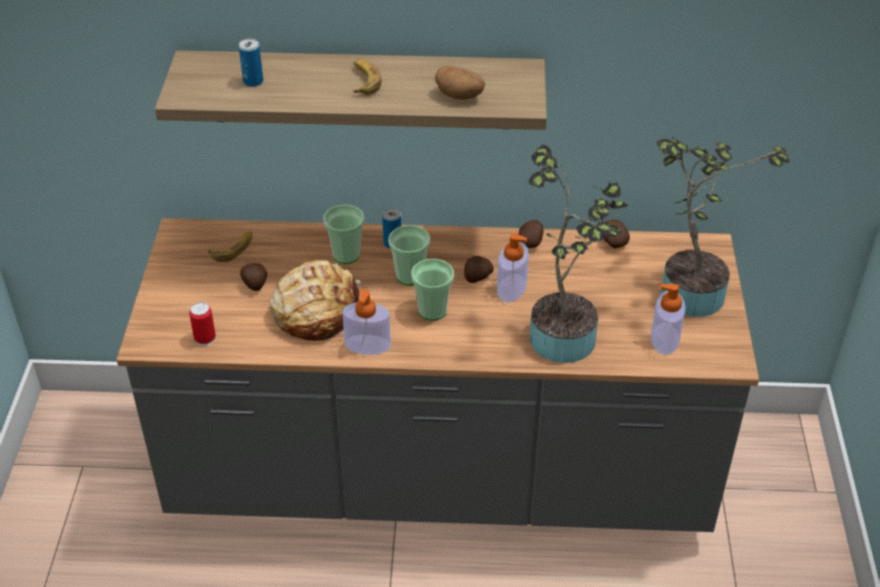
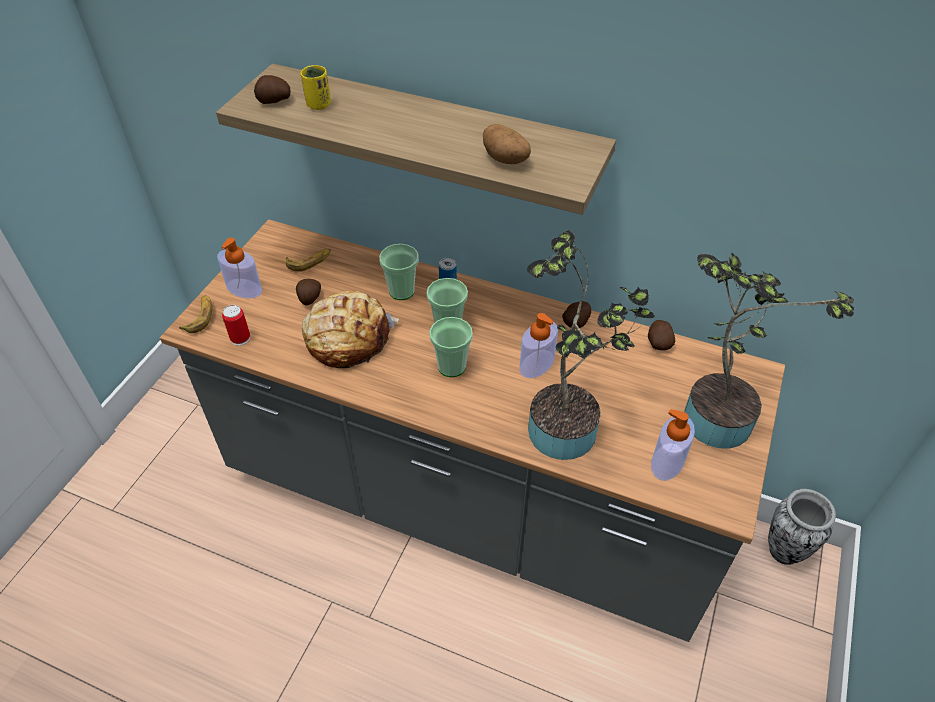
camera: 20 degrees right, 5 degrees up
(253, 81) = (318, 105): can -> yellow cup
(363, 81) = (421, 125): banana -> banana (200, 317)
(367, 345) = (375, 384): soap dispenser -> soap dispenser (244, 288)
(477, 277) = (509, 344): potato -> potato (274, 101)
(767, 432) = (785, 550): none -> vase

